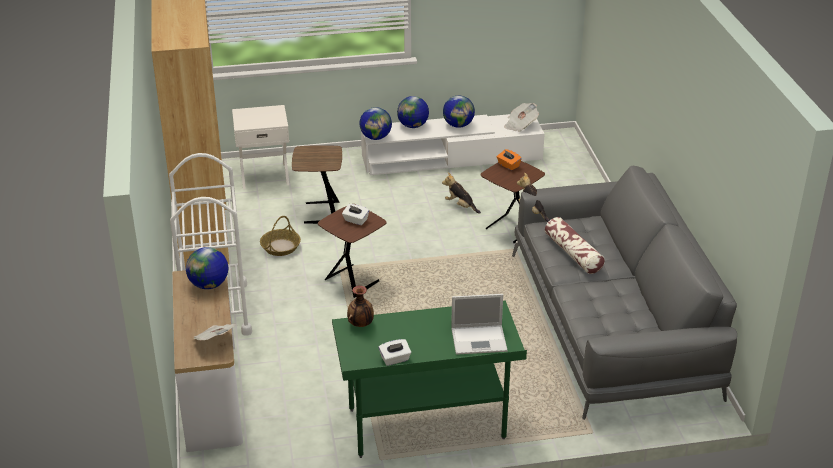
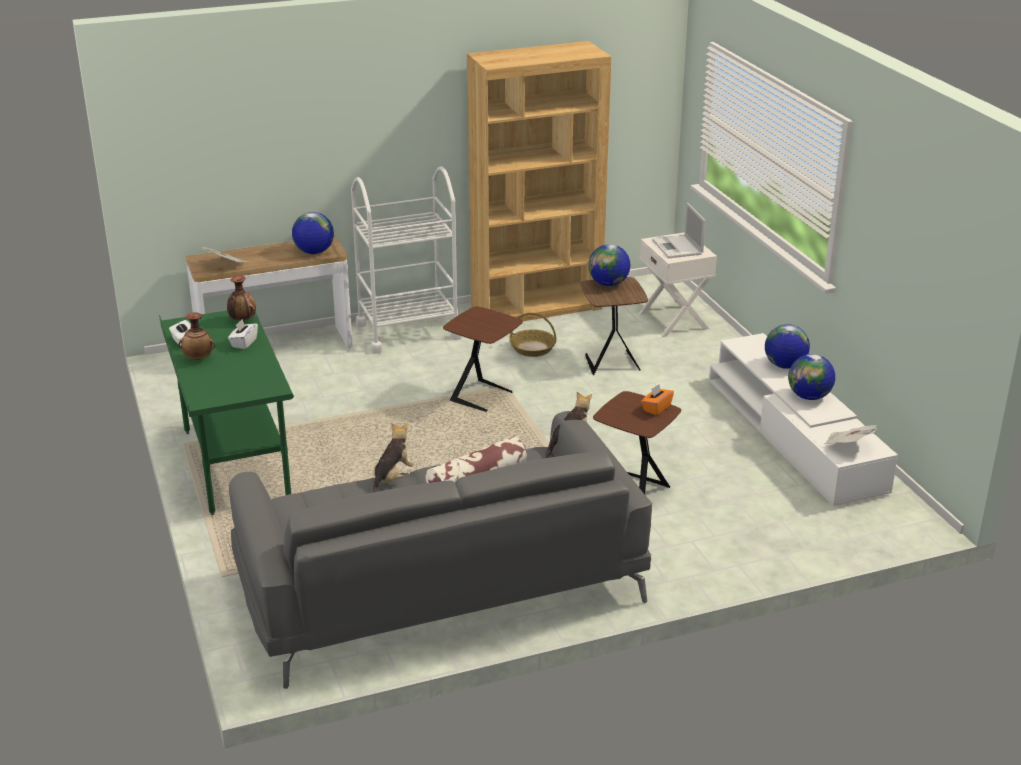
camera: 80 degrees right, 5 degrees down
(355, 220) = (486, 325): white tissue box -> white tissue box (244, 343)
(376, 137) = (738, 345): globe -> globe (608, 284)
(431, 350) = (198, 359): none -> vase
(460, 206) = (673, 451): plush toy -> plush toy (392, 478)
(480, 339) = (216, 383): laptop -> laptop (678, 247)

